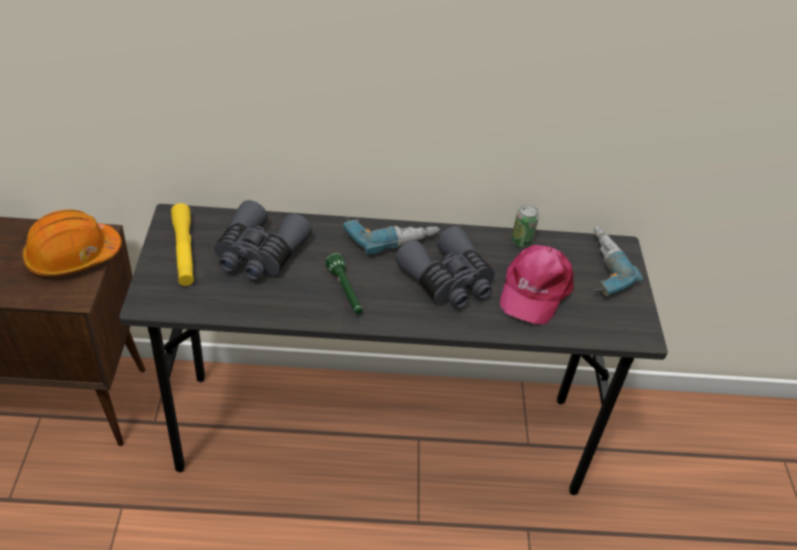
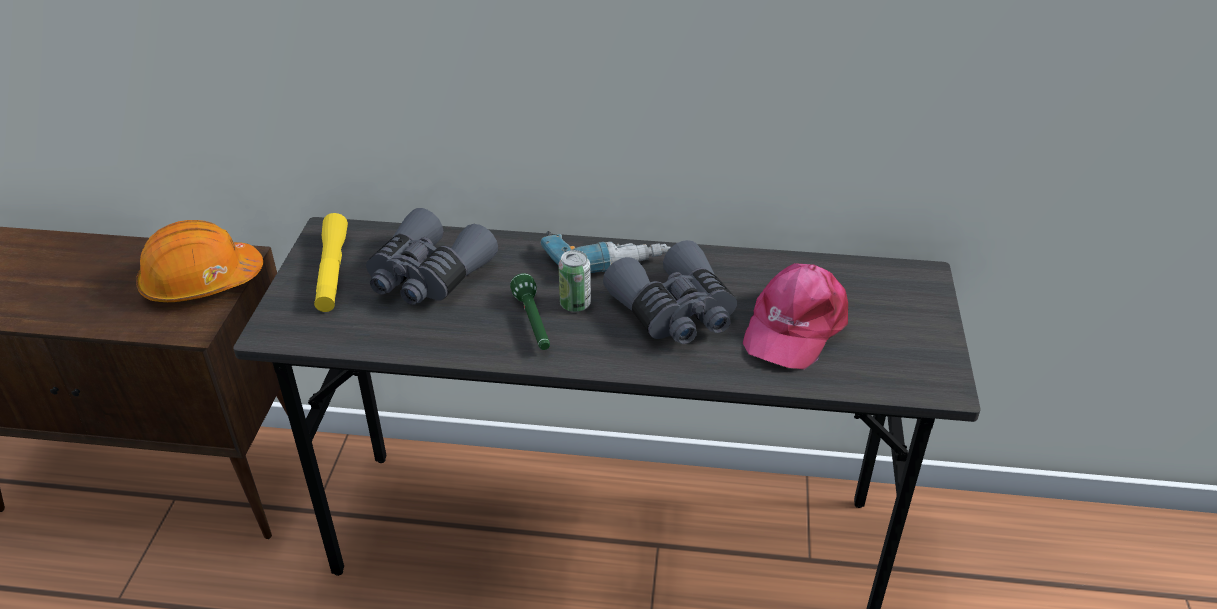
camera: 10 degrees right, 5 degrees down
(521, 241) = (783, 266): can -> can (575, 304)
(598, 267) = (888, 299): power drill -> none

